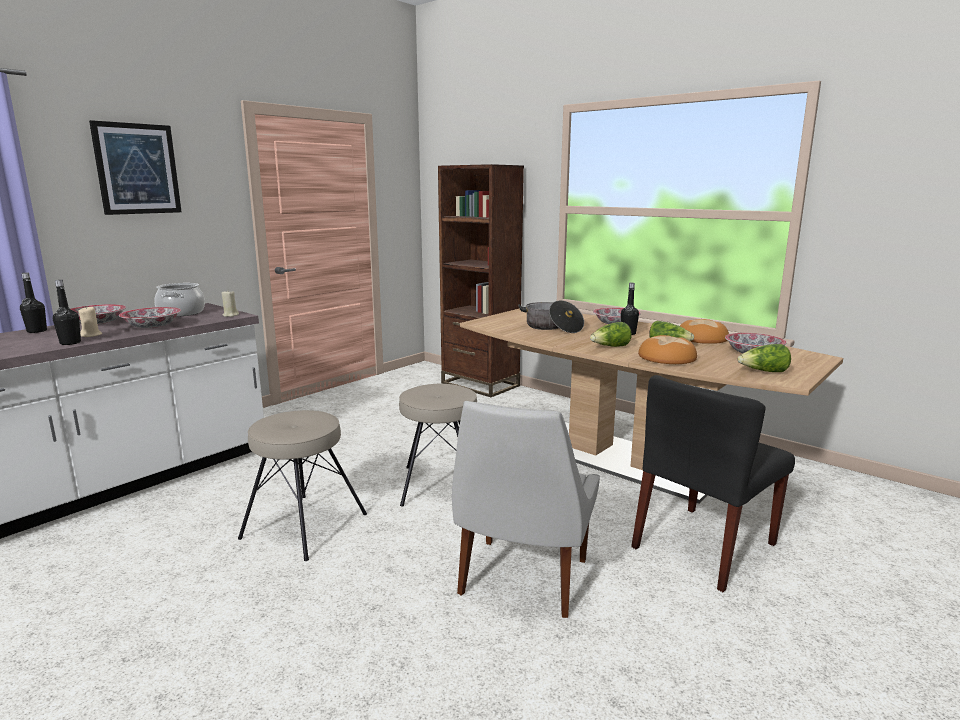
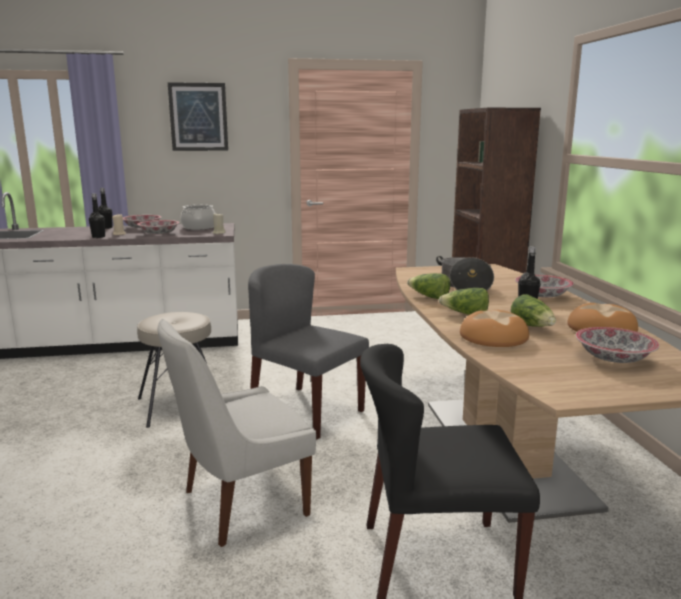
camera: 40 degrees right, 0 degrees up
(440, 485) = (306, 411): beige stool -> grey chair
(763, 372) = (560, 378): lettuce -> lettuce (429, 297)

